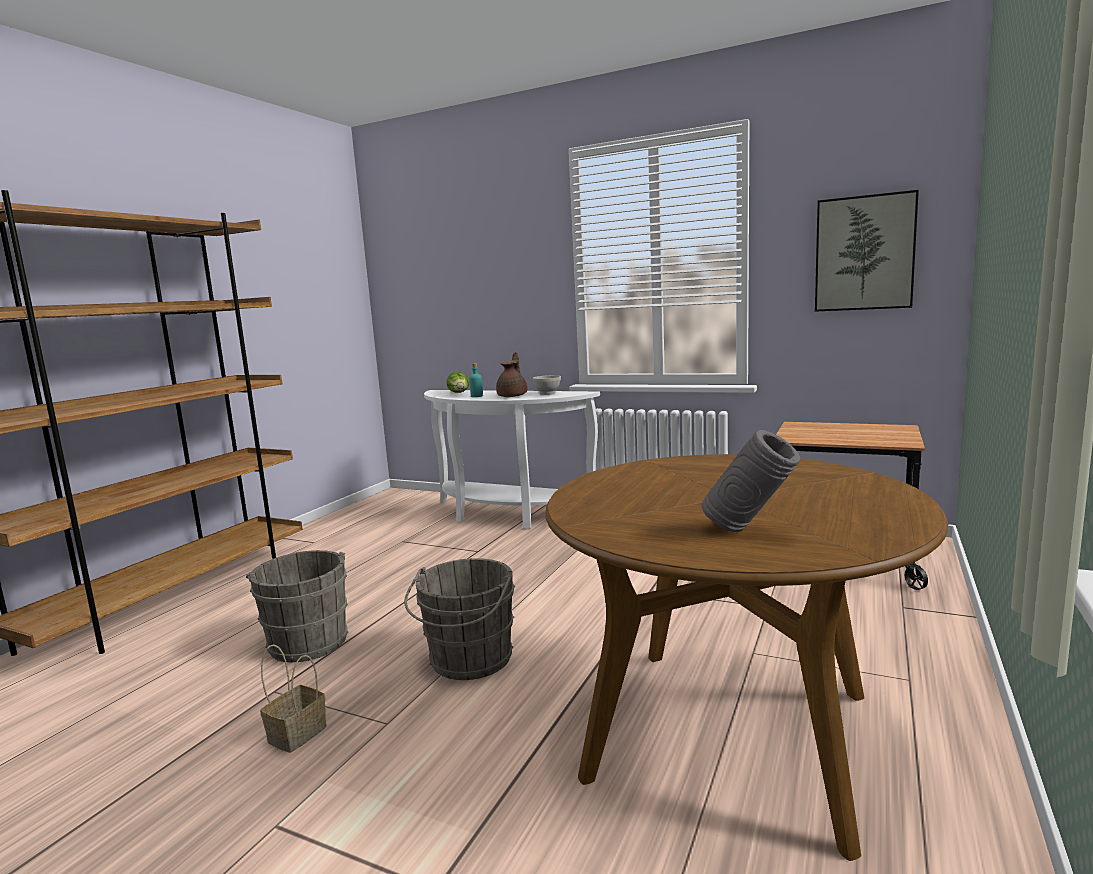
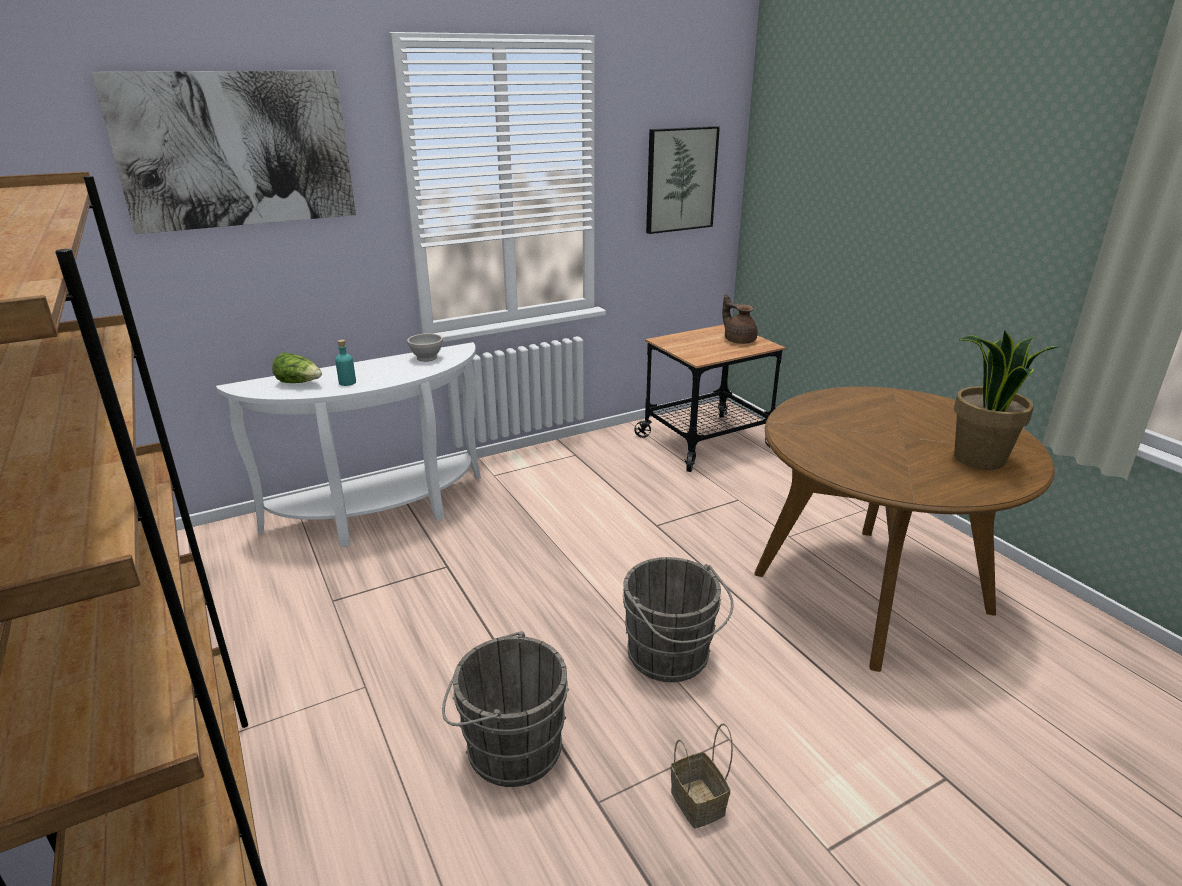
camera: 55 degrees left, 15 degrees up
(471, 239) = (236, 150): none -> picture
(513, 396) = (397, 371): brown teapot -> brown teapot (738, 340)
(749, 532) = (979, 459): grey vase -> potted plant

